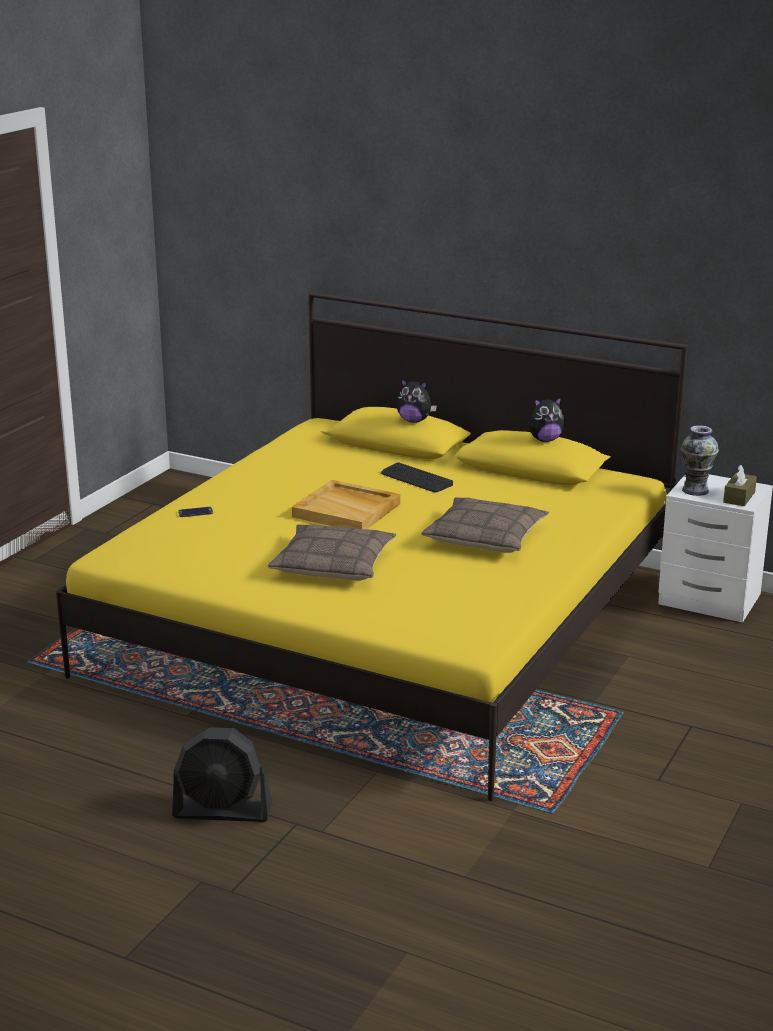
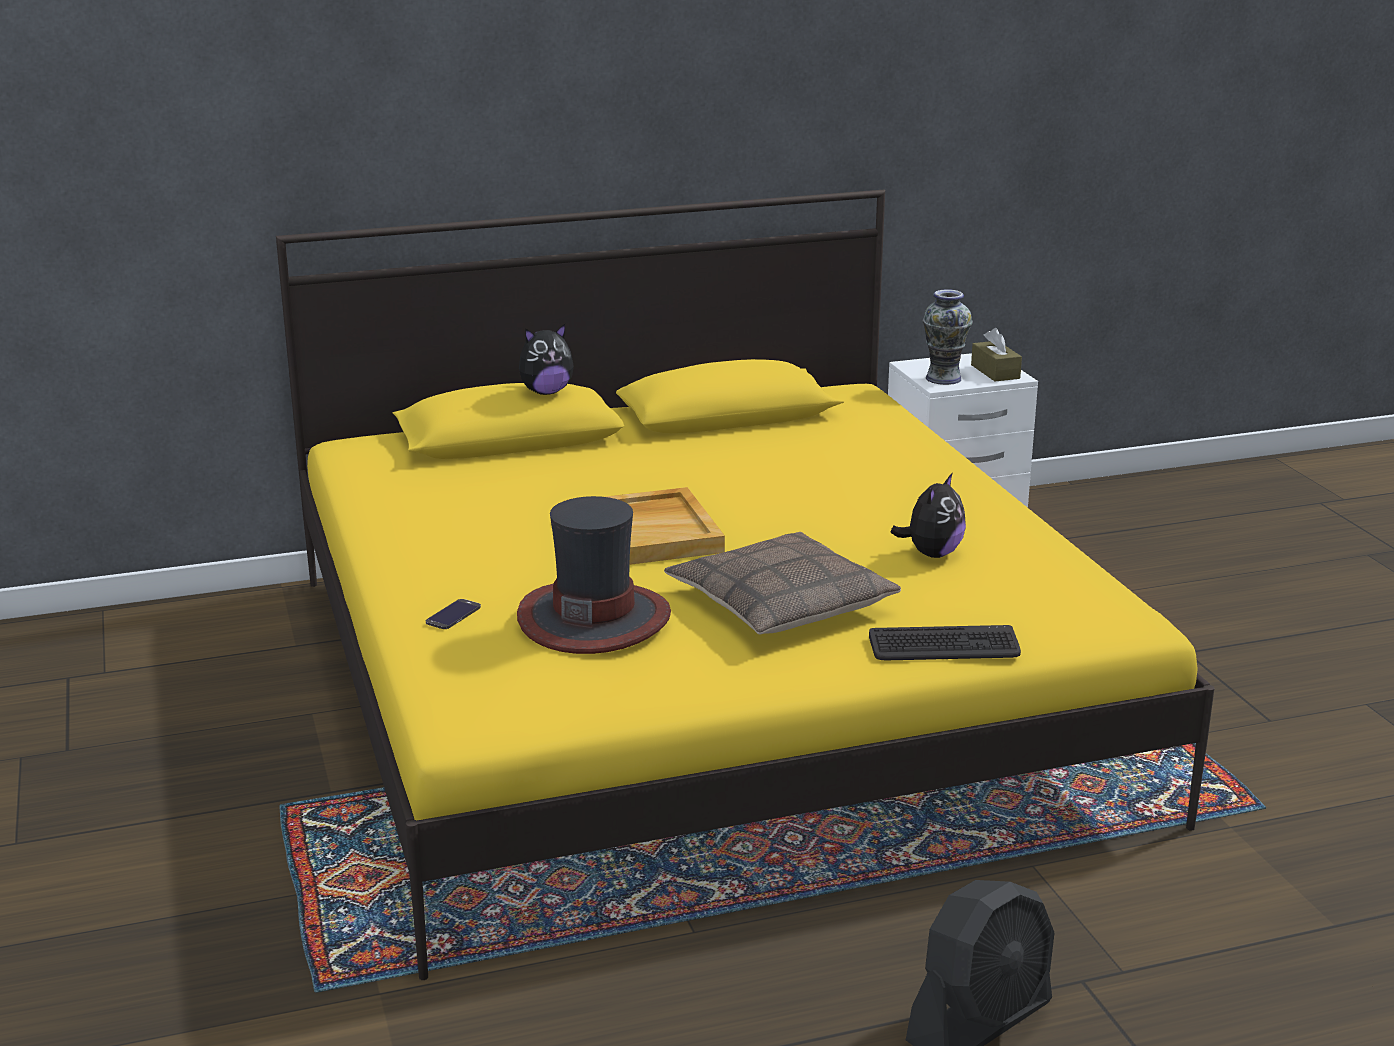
camera: 45 degrees left, 0 degrees up
(239, 536) = (594, 618): none -> hat
(416, 479) = (632, 469): keyboard -> keyboard (944, 646)
(485, 537) = (861, 503): pillow -> none
(545, 440) = (744, 366): plush toy -> plush toy (932, 554)

